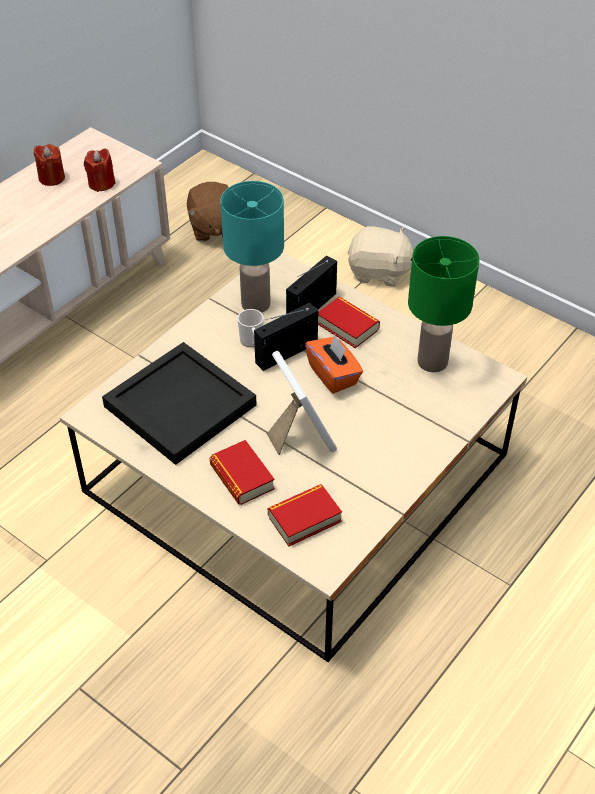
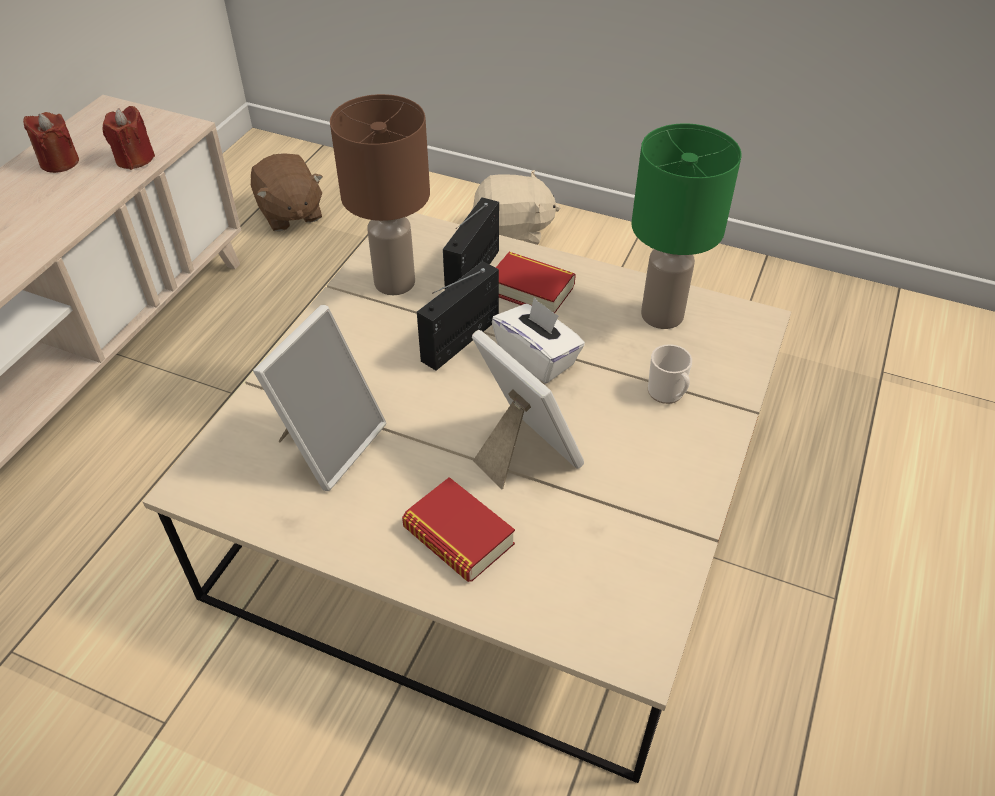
camera: 15 degrees left, 0 degrees up
(180, 404) = (329, 443): black tray -> picture frame
(252, 341) = (406, 333): mug -> mug (668, 394)
(255, 303) = (394, 281): turquoise table lamp -> brown table lamp
(304, 519) = (577, 582): book -> none
(333, 375) = (537, 358): orange tissue box -> white tissue box

